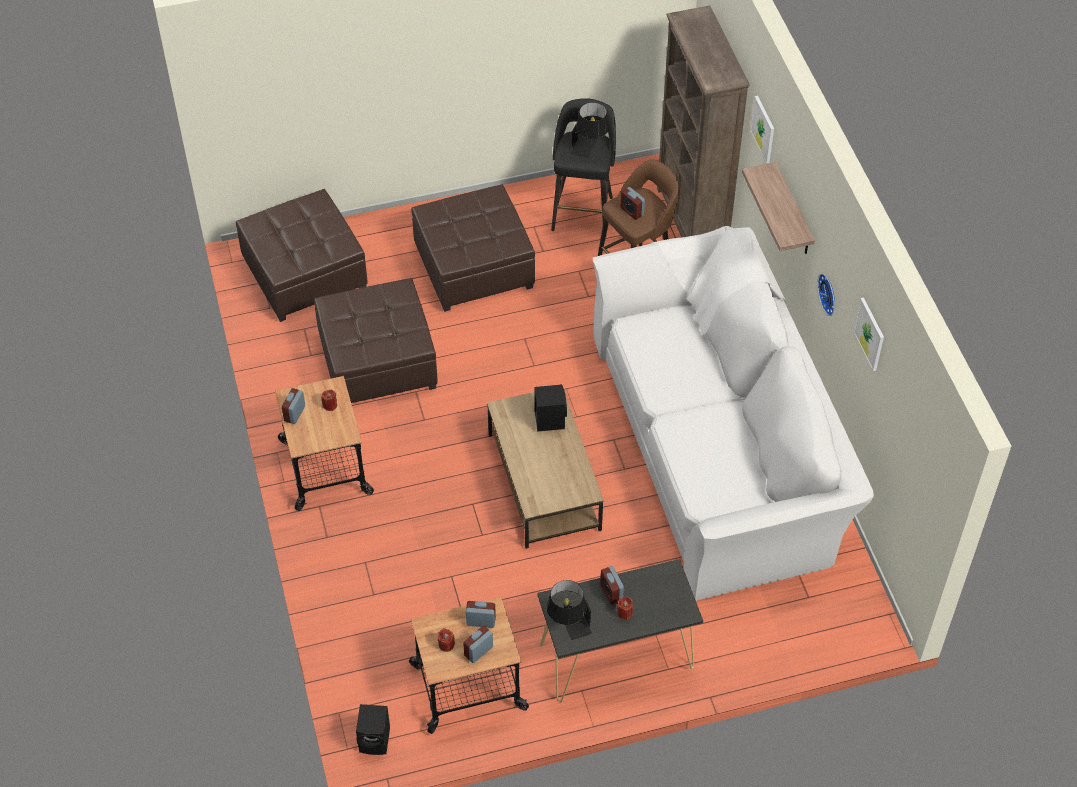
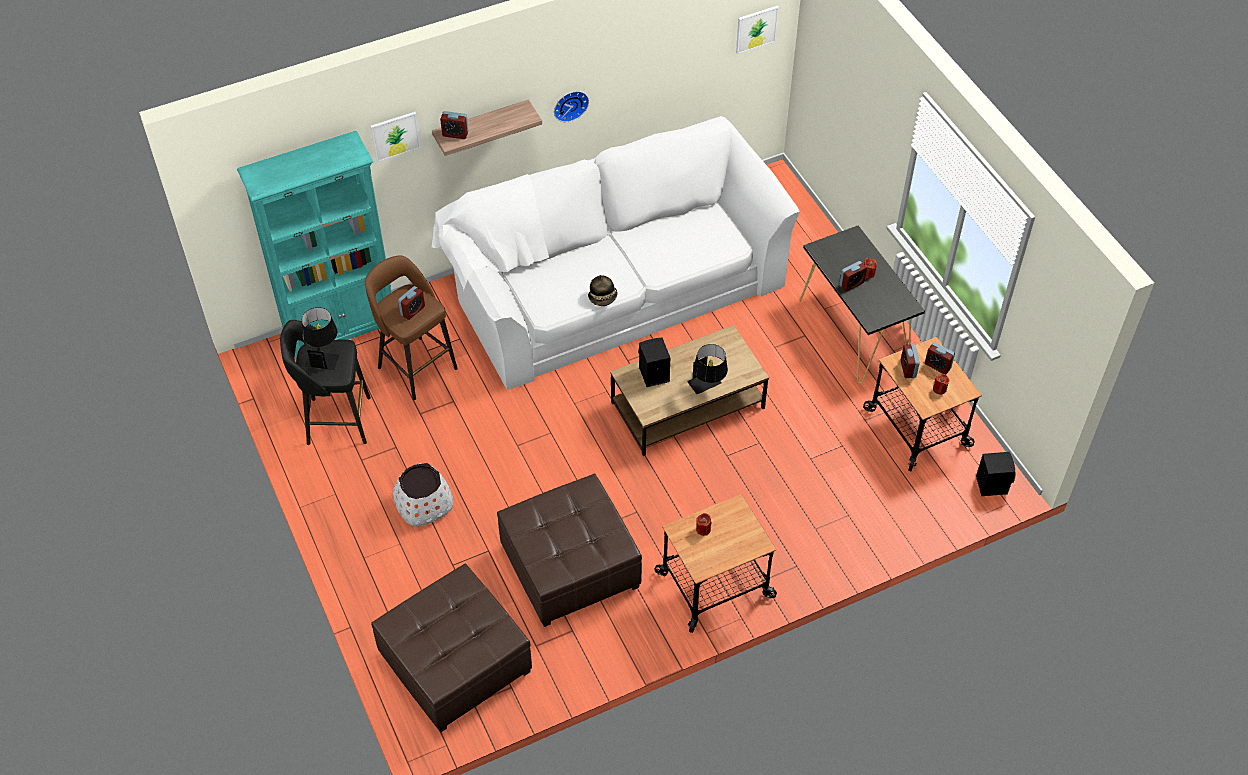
camera: 100 degrees left, 0 degrees up
(294, 414) = (721, 558): alarm clock -> alarm clock (455, 134)
(474, 266) = (424, 503): brown ottoman -> white planter
(568, 625) = (893, 307): black table lamp -> black table lamp (708, 386)
(644, 378) = (603, 297): none -> hat
(691, 221) = (342, 331): brown bookcase -> turquoise bookcase
(870, 334) = (644, 50): picture -> picture (756, 29)

